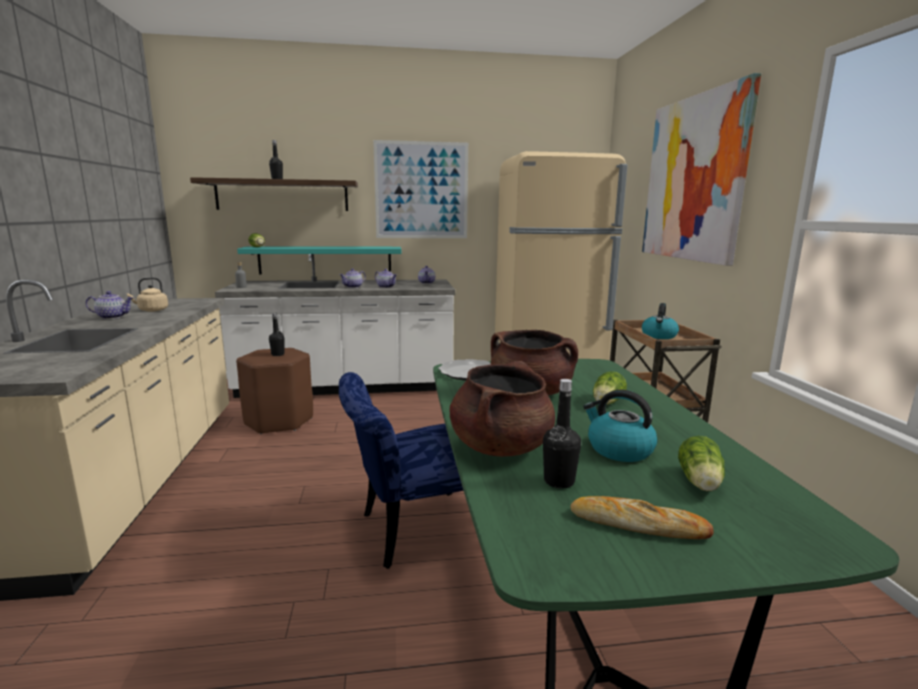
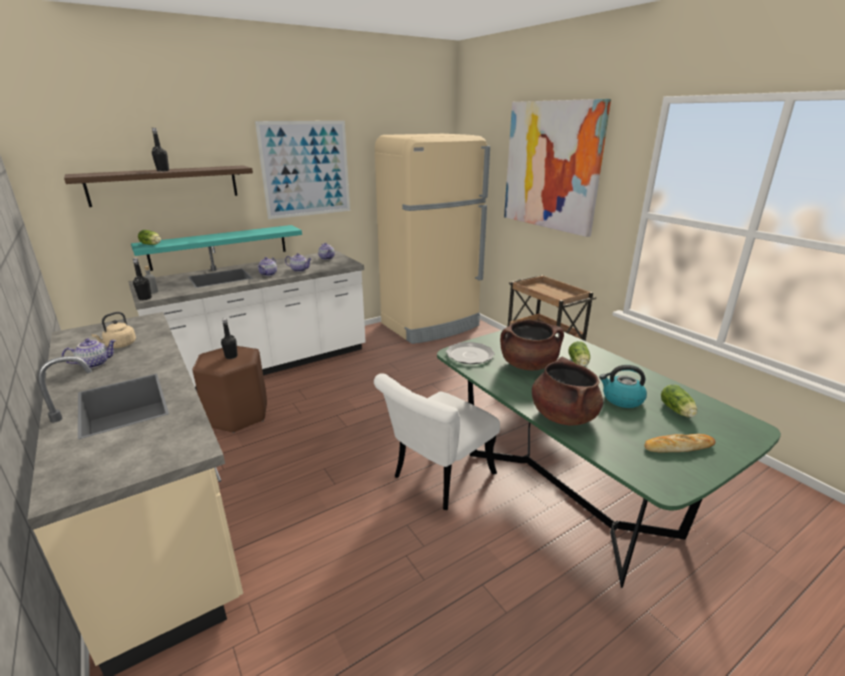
camera: 25 degrees left, 10 degrees up
(410, 531) = (437, 478): blue chair -> white chair
(559, 481) = (618, 431): black bottle -> black bottle (145, 298)
(659, 336) = (548, 292): kettle -> none

